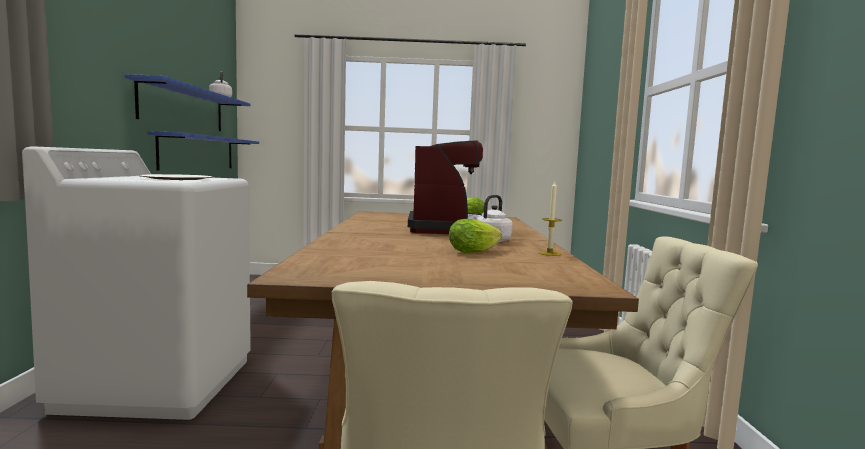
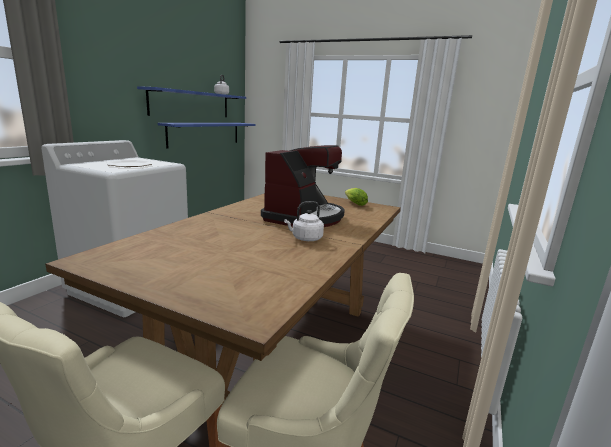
camera: 25 degrees right, 10 degrees up
(476, 251) = (264, 251): lettuce -> none
(549, 253) = (319, 264): candle -> none

